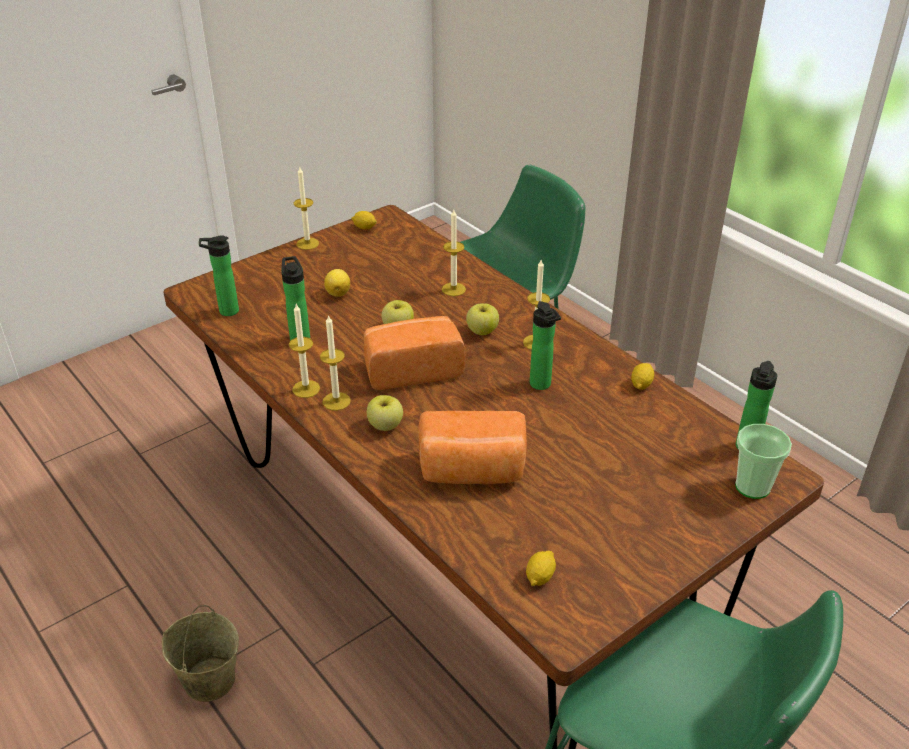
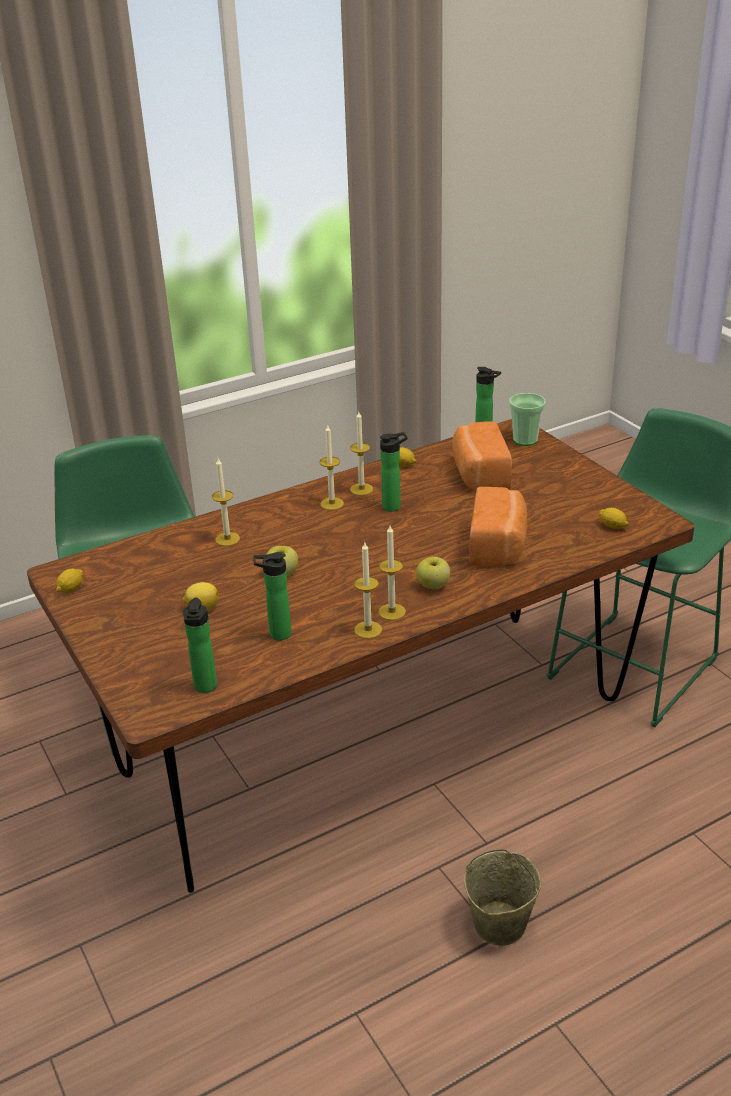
camera: 80 degrees left, 5 degrees down
(307, 243) = (84, 629): candle -> candle (361, 489)
(412, 369) = (353, 568): bread -> bread (479, 475)
(482, 331) = (305, 528): apple -> none

